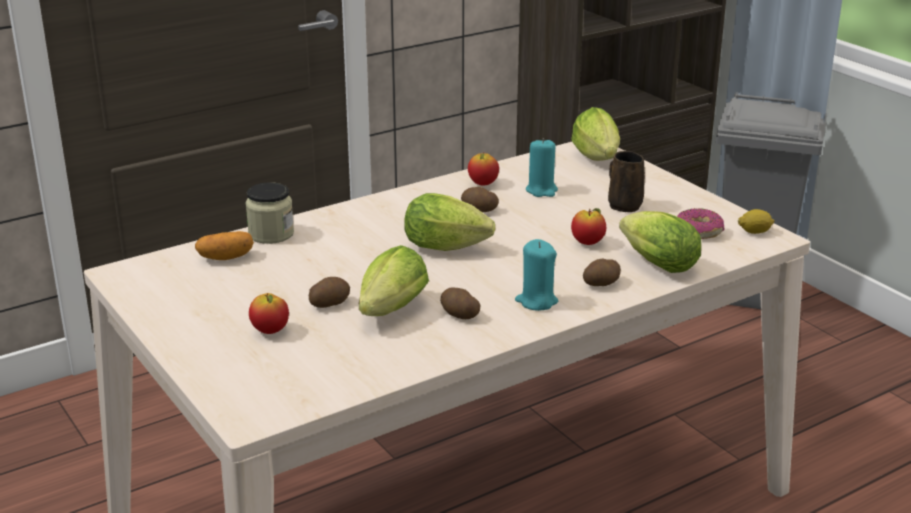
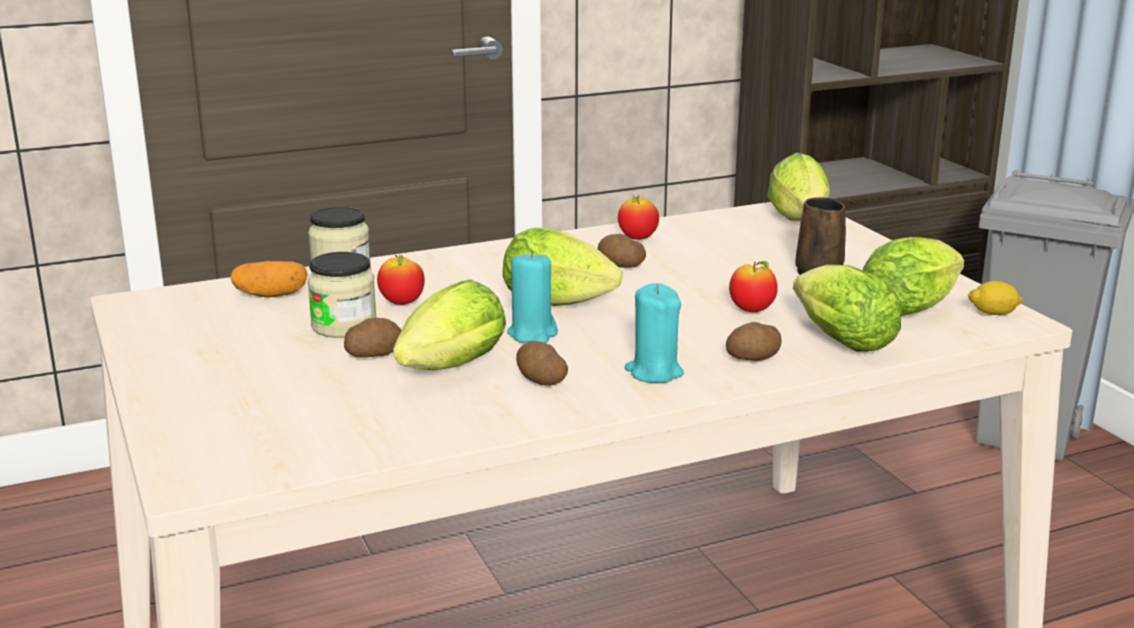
camera: 10 degrees right, 5 degrees down
(270, 331) = (280, 379): apple -> apple (402, 303)
(295, 281) = (344, 326): none -> jar
(541, 190) = (712, 250): turquoise candle -> turquoise candle (533, 333)
(699, 231) = (913, 308): donut -> lettuce

